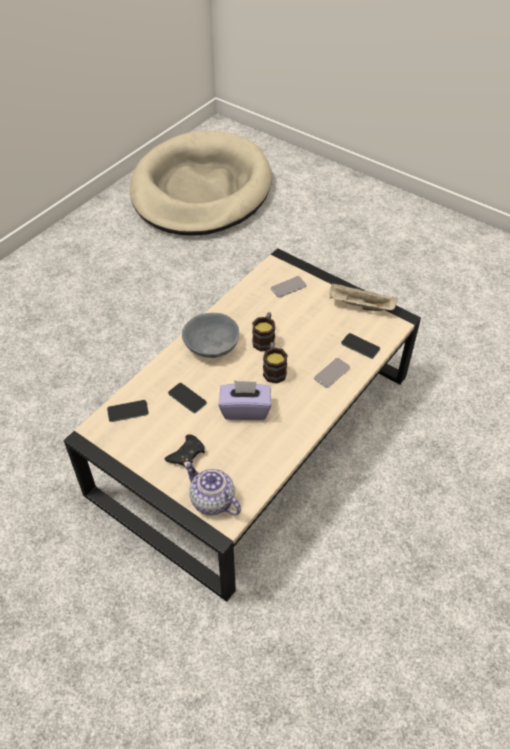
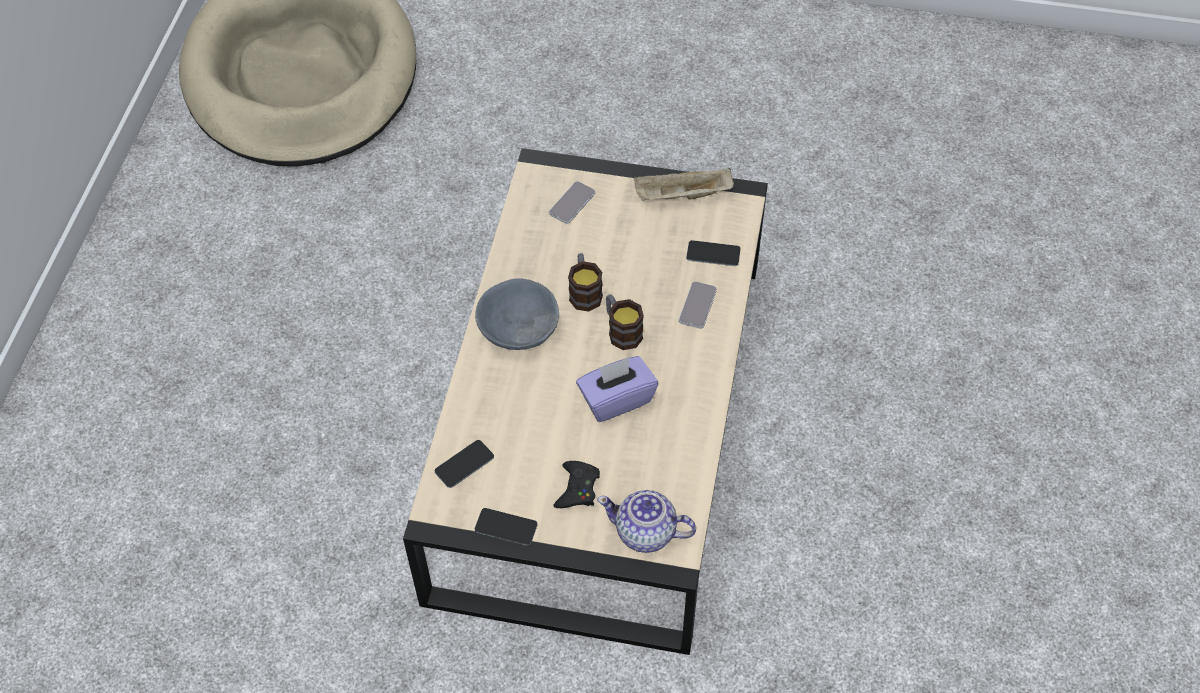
camera: 25 degrees left, 5 degrees up
(187, 398) = (532, 414): phone -> phone (506, 527)

